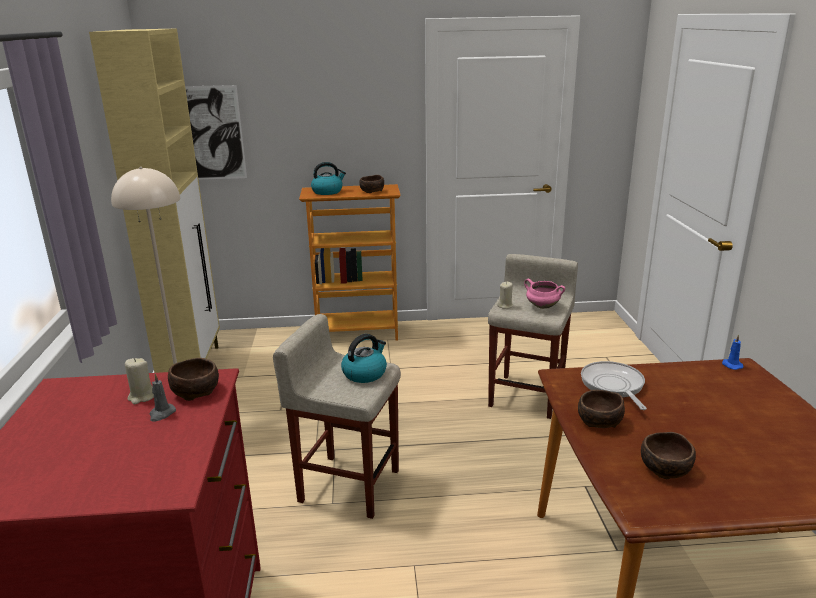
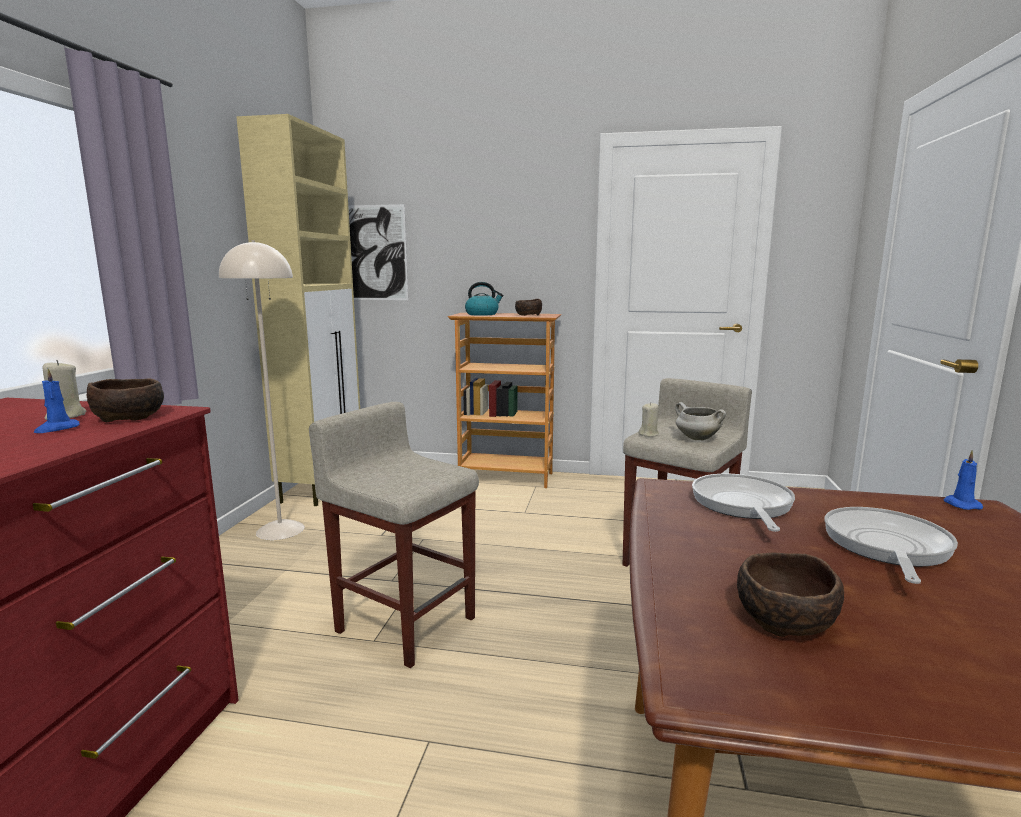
camera: 15 degrees right, 10 degrees down
(162, 414) = (56, 429): grey candle -> blue candle
(365, 373) = (428, 473): kettle -> none
(542, 306) = (696, 438): pink cooking pot -> white cooking pot
(598, 421) = (693, 541): brown bowl -> none
(700, 407) = (886, 547): none -> frying pan

